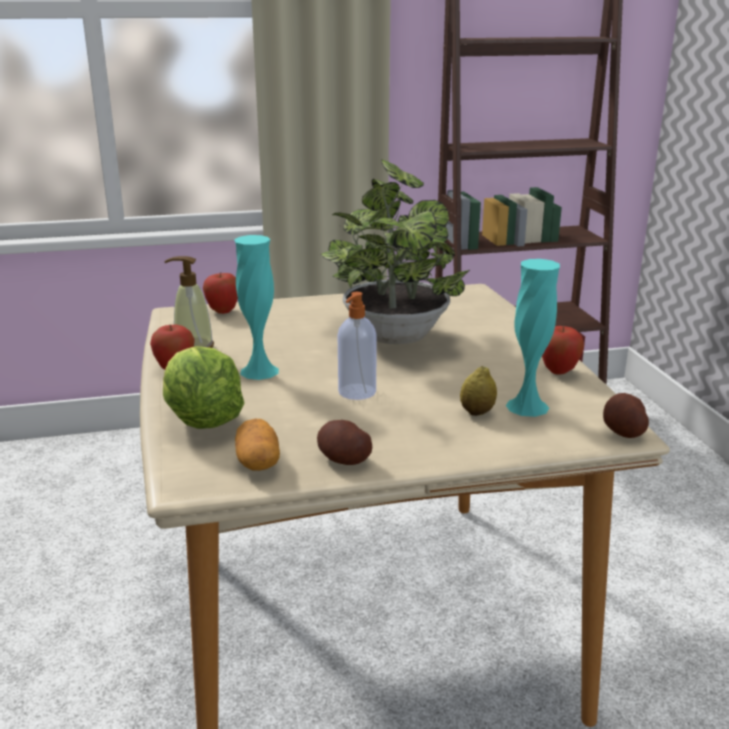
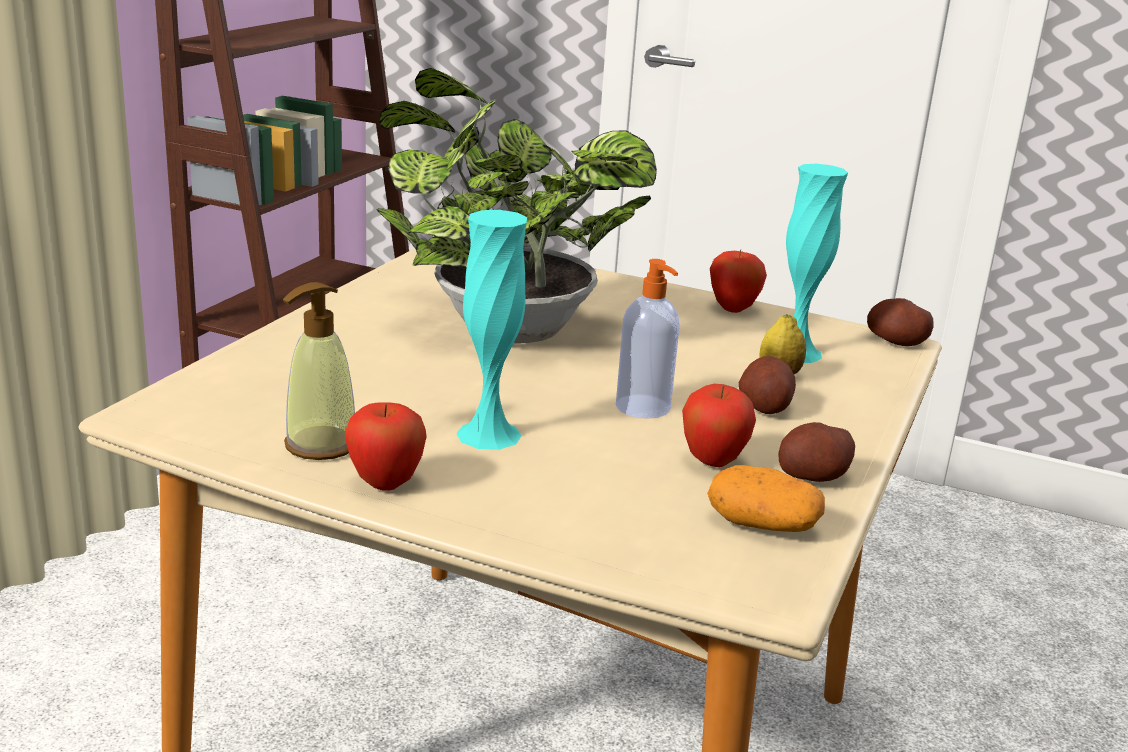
camera: 55 degrees left, 0 degrees up
(202, 420) = (593, 520): lettuce -> none
(223, 311) = (219, 383): apple -> apple (713, 461)
(420, 420) = (764, 406): none -> potato

